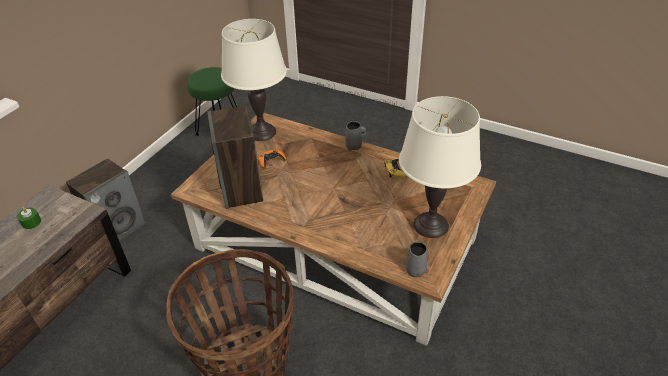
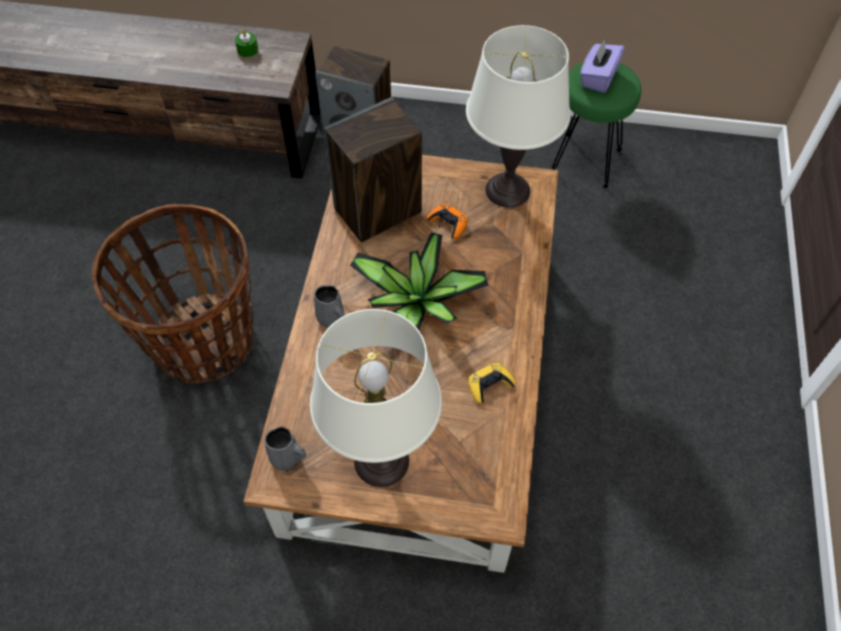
camera: 70 degrees right, 15 degrees up
(206, 78) = (598, 78): none -> purple tissue box
(326, 186) = (417, 304): none -> potted plant
(354, 146) = (527, 314): grey mug -> grey mug (332, 319)

